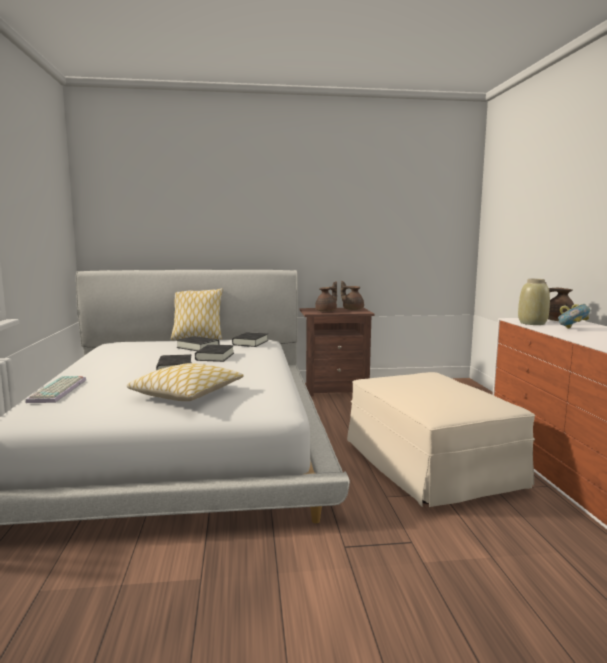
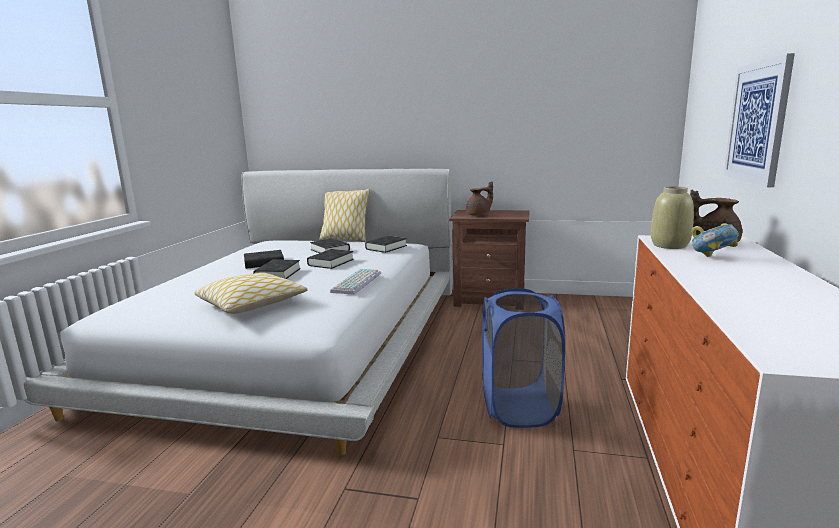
camera: 20 degrees right, 5 degrees up
(59, 391) = (157, 291): keyboard -> keyboard (357, 283)
(144, 361) = (264, 263): none -> black book
(352, 309) = (511, 213): brown teapot -> none
(430, 466) = (519, 407): beige ottoman -> blue laundry basket
(568, 234) = (757, 122): none -> picture

